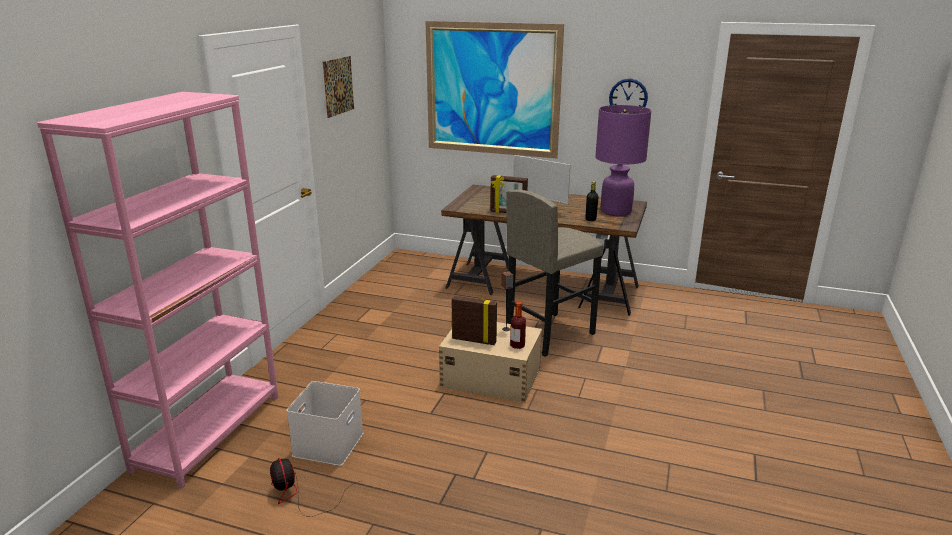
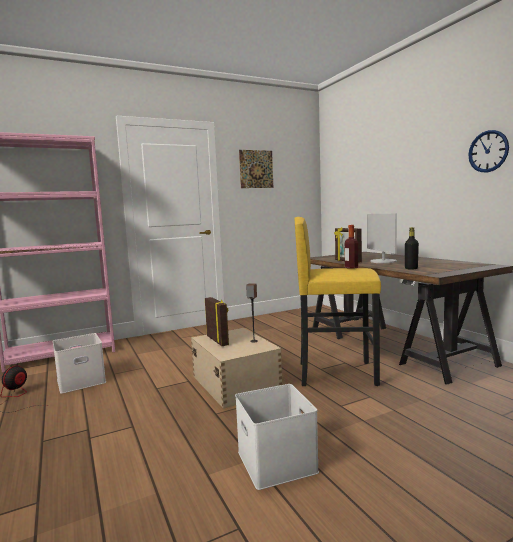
camera: 45 degrees right, 15 degrees down
(492, 90) = (377, 169): picture -> none
(517, 345) = (237, 351): bottle -> bottle (351, 267)
(549, 334) = (336, 373): grey stool -> yellow stool
(615, 212) = (453, 267): purple table lamp -> none
(627, 419) = (278, 462): none -> white storage box

